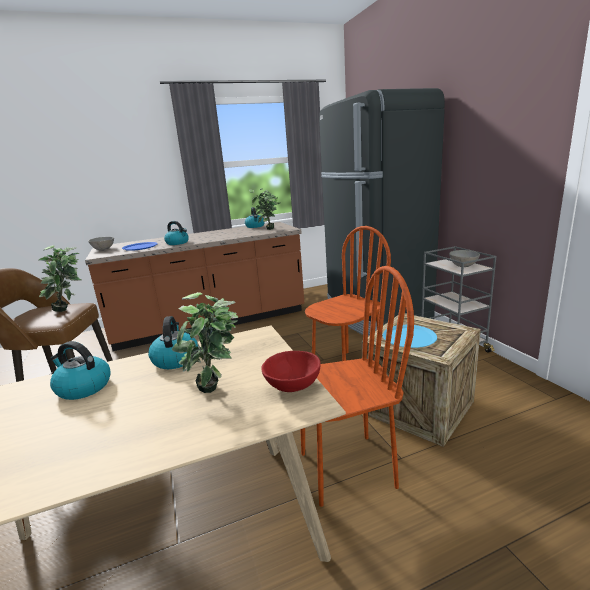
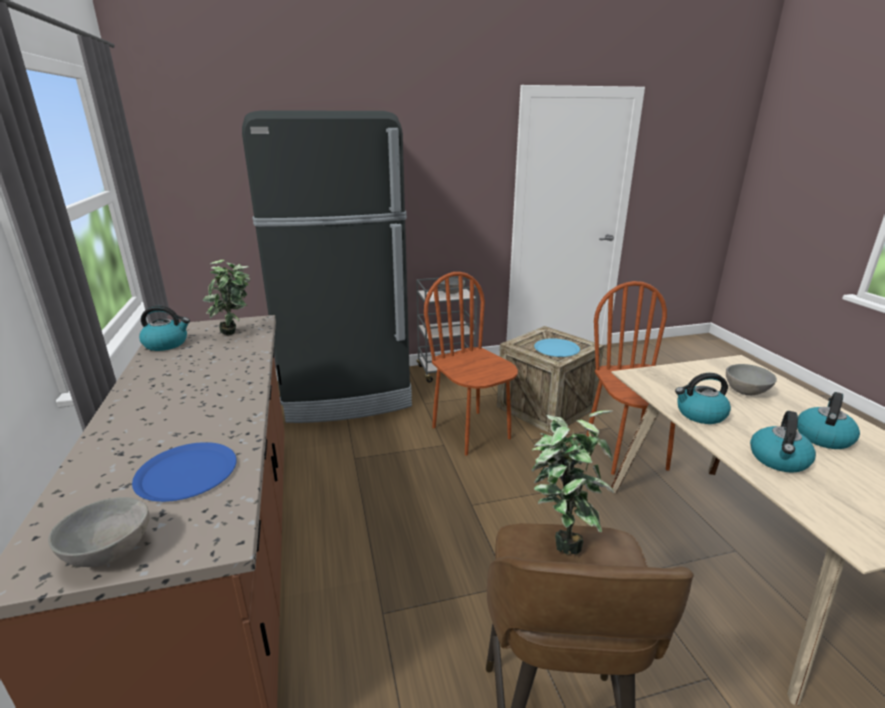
camera: 85 degrees left, 5 degrees up
(178, 243) = (220, 418): kettle -> kettle (823, 437)
(217, 393) = (746, 392): potted plant -> grey bowl
(293, 387) = (723, 366): red bowl -> none

